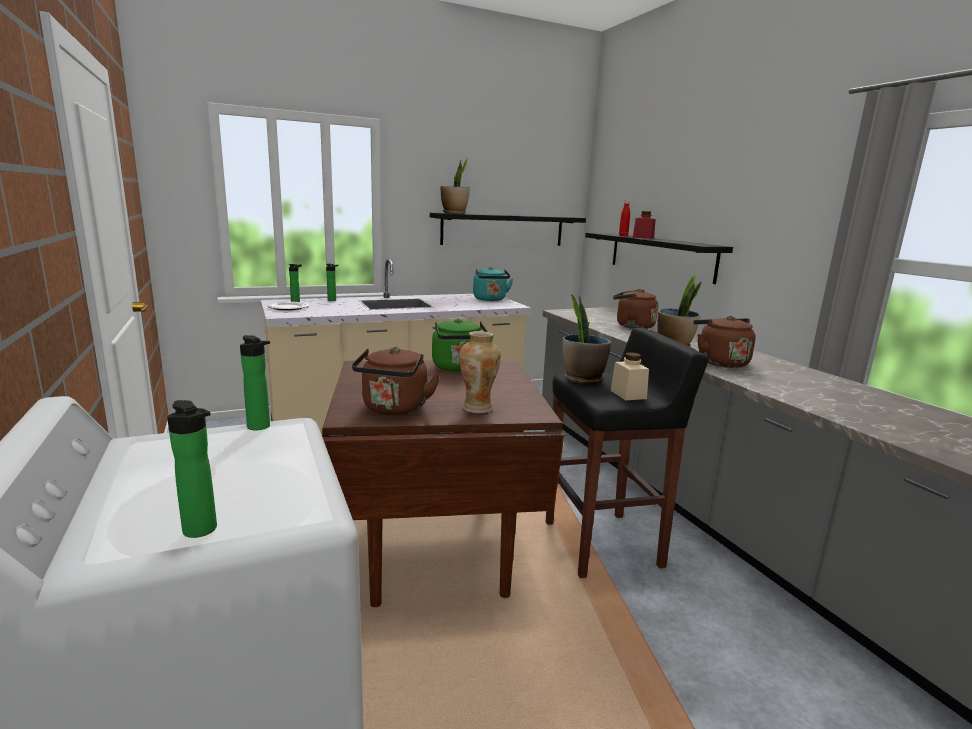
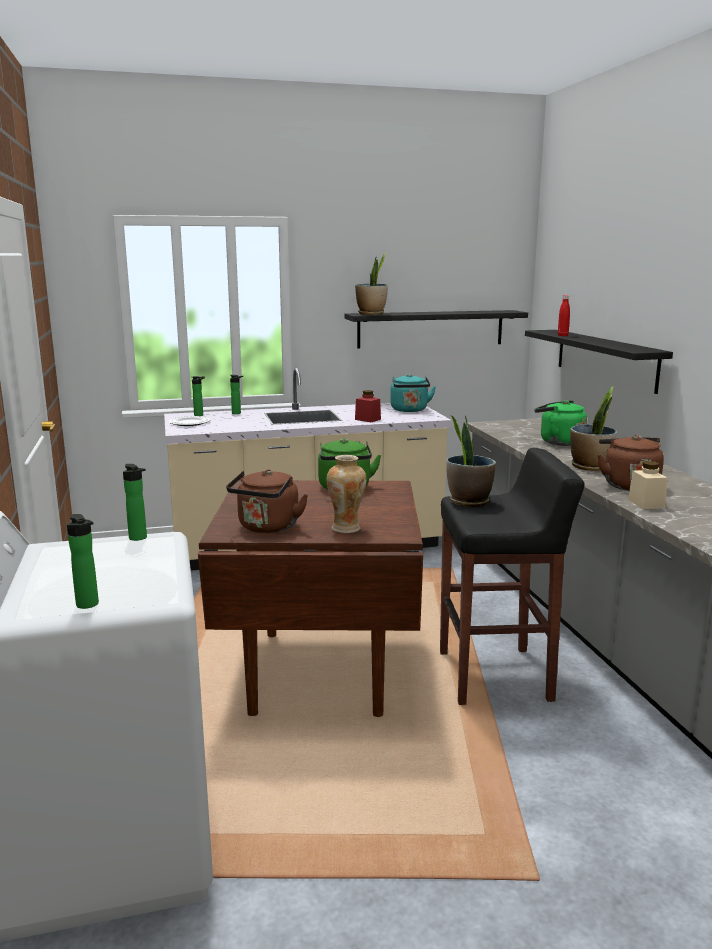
camera: 10 degrees right, 0 degrees up
(628, 394) = (506, 518): beige jar -> beige jar (646, 503)
(632, 326) = (558, 442): brown kettle -> green kettle
(643, 237) = (583, 338): red jar -> red jar (367, 419)

